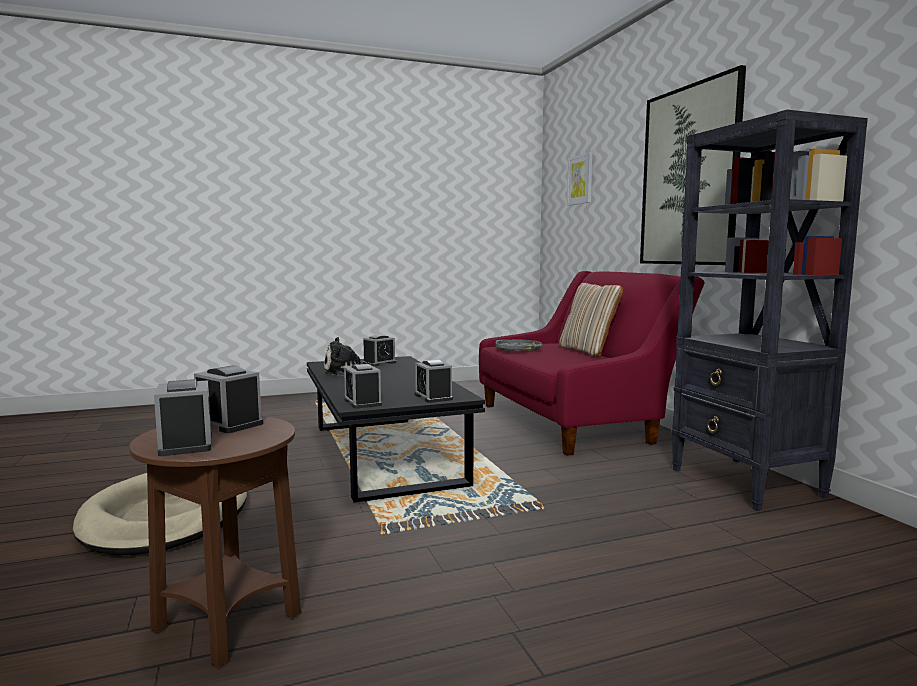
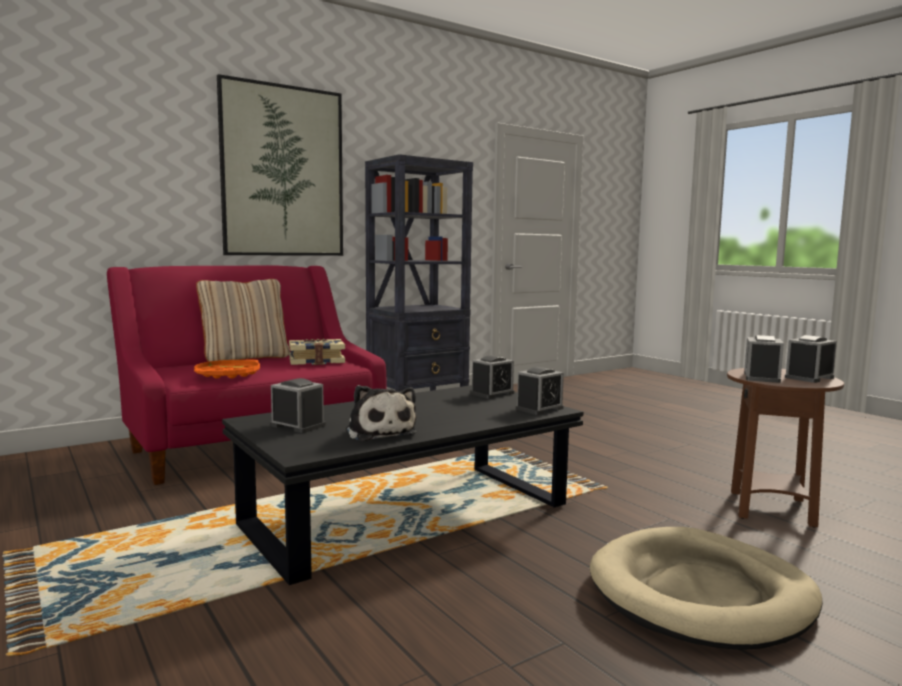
camera: 105 degrees left, 0 degrees up
(518, 349) = (227, 374): grey tray -> orange tray
(574, 361) = (316, 361): none -> book
(580, 180) = (54, 130): picture -> none

